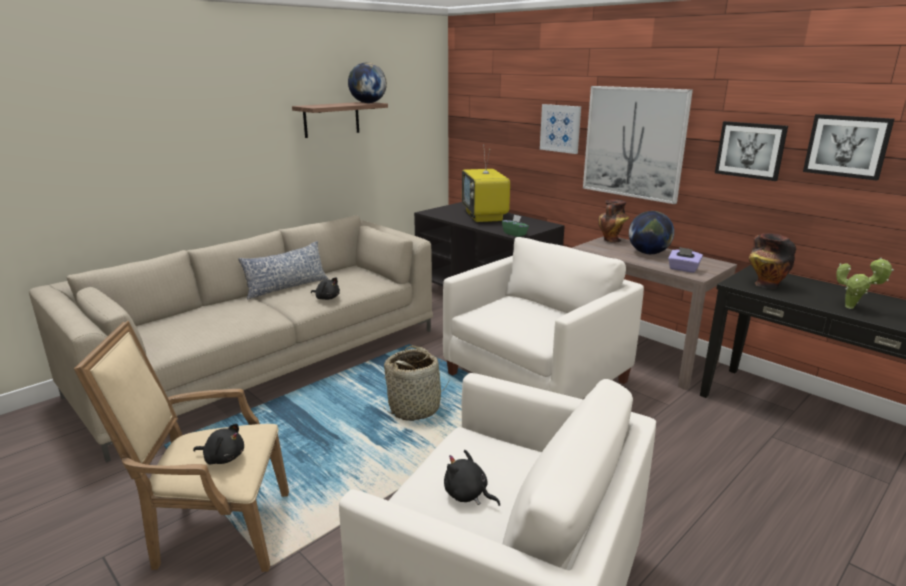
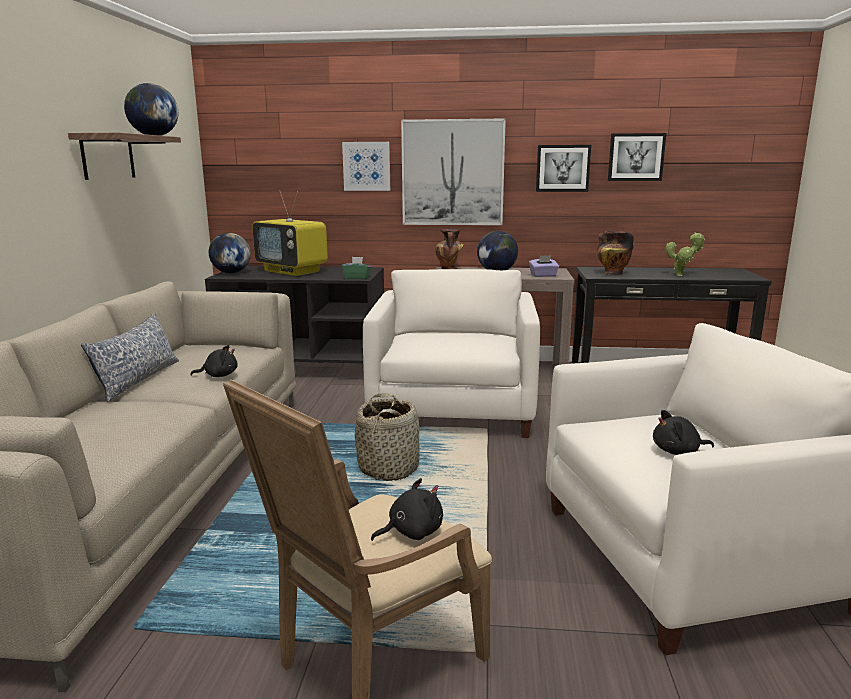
camera: 40 degrees left, 5 degrees down
(441, 209) = (231, 273): none -> globe

